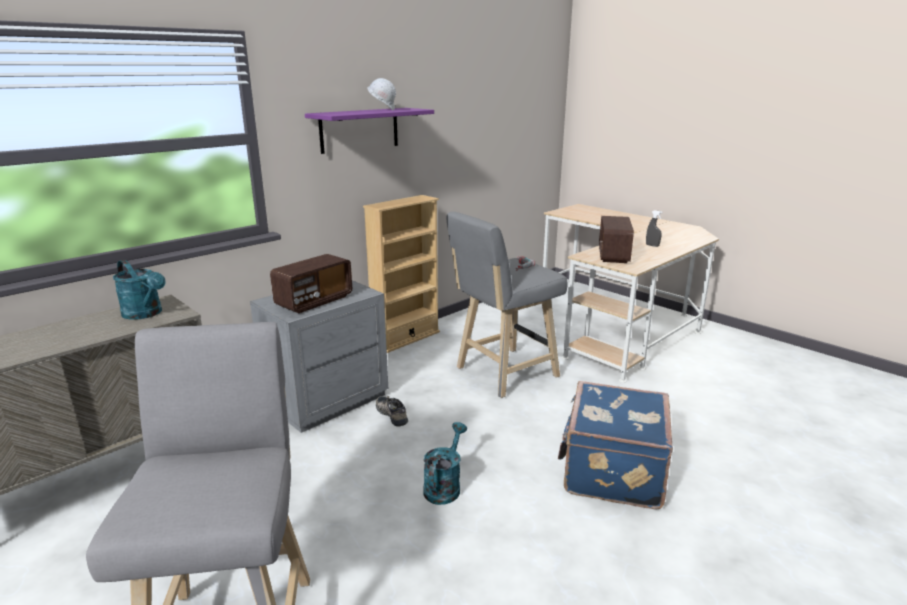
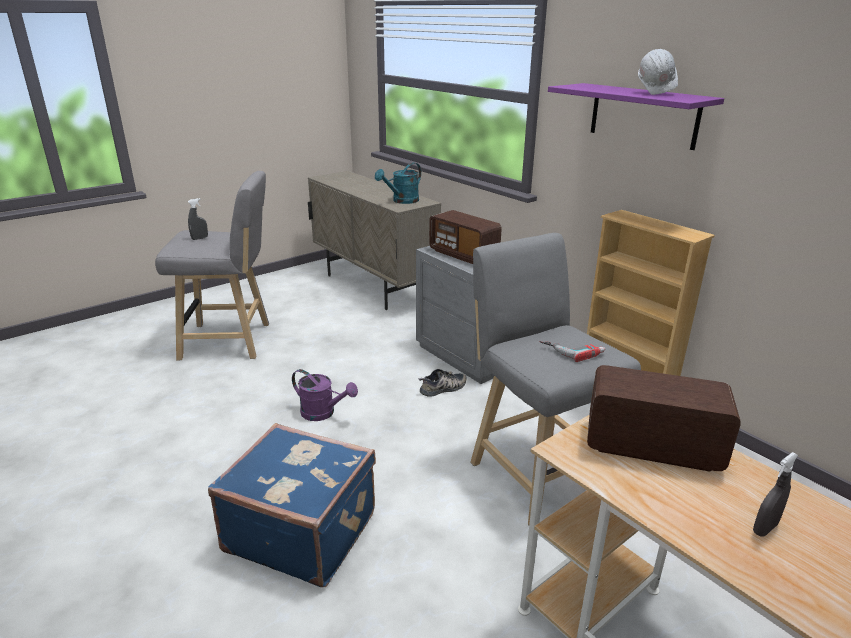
camera: 95 degrees right, 5 degrees up
(197, 486) = (199, 238): none -> grey spray bottle
(444, 486) = (323, 413): turquoise watering can -> purple watering can

